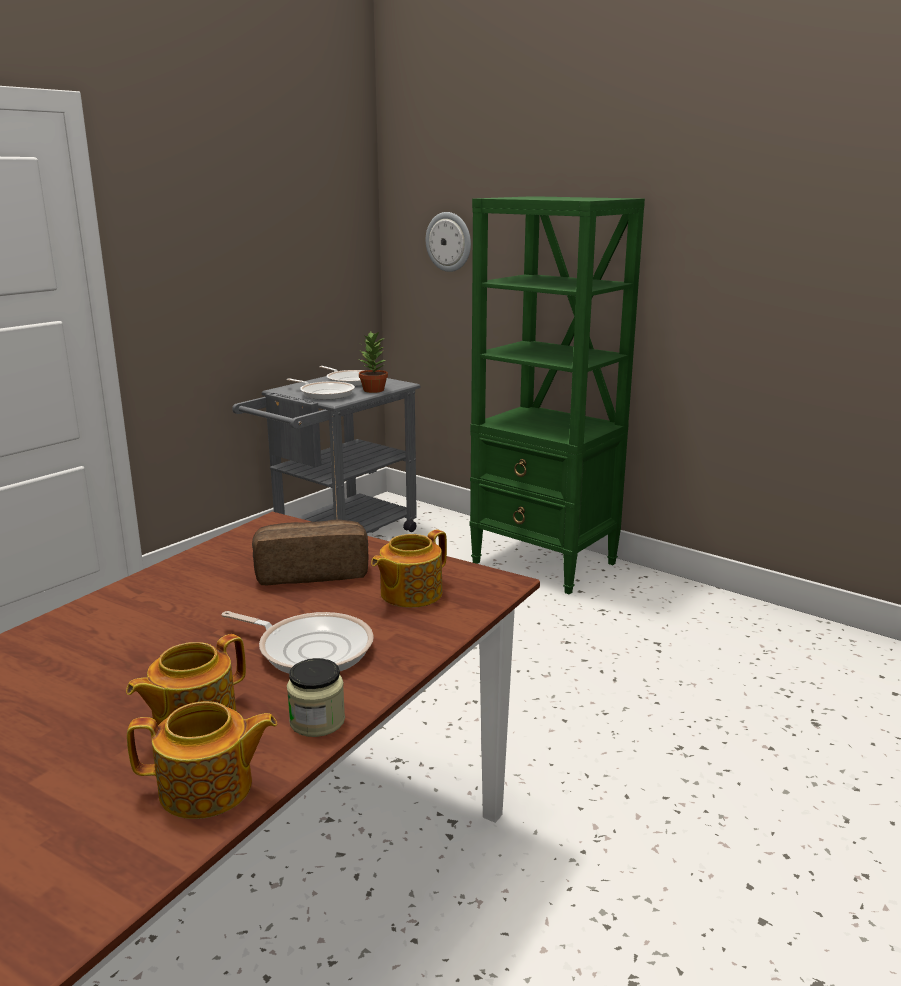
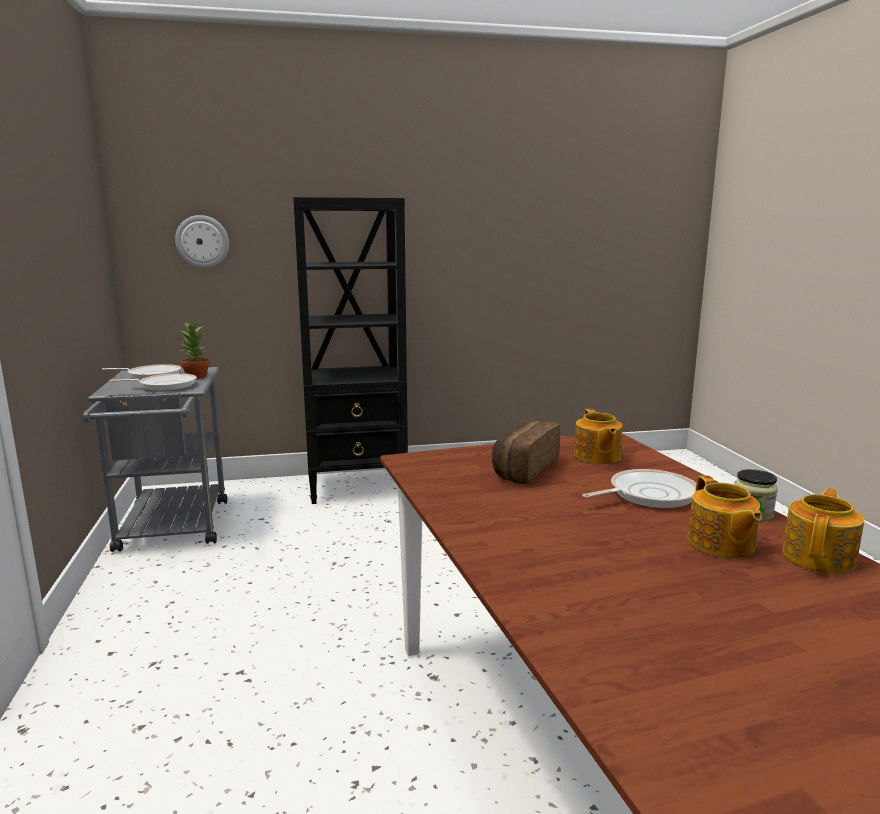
camera: 50 degrees left, 5 degrees down
(545, 563) = (358, 487): green bookcase -> black bookcase

